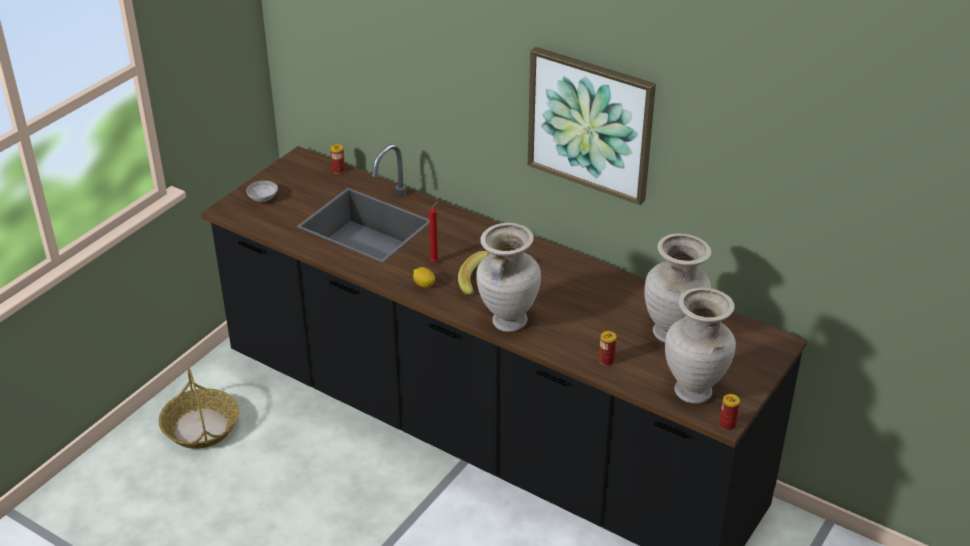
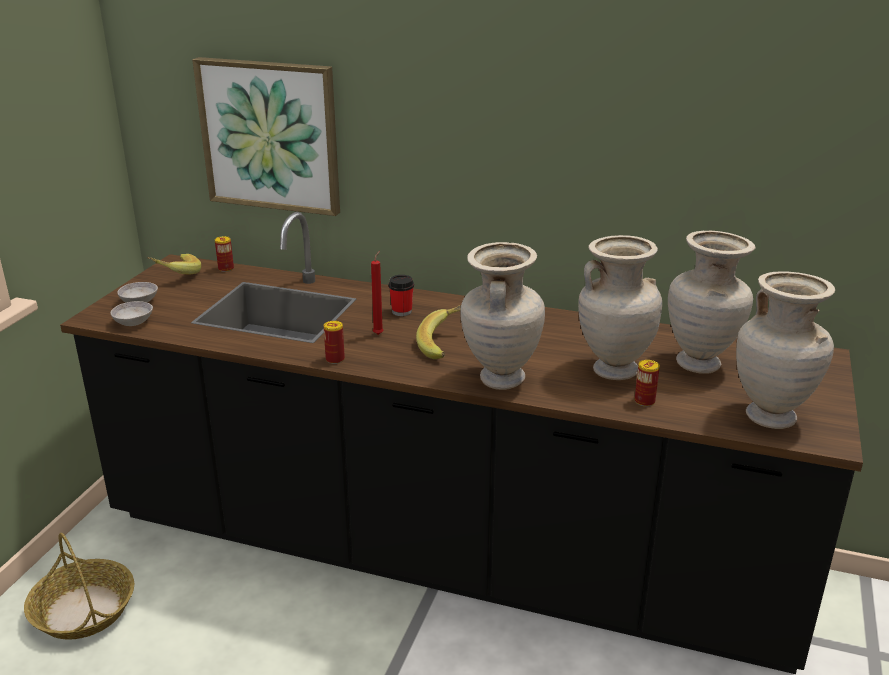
camera: 15 degrees left, 10 degrees down
(254, 220) = (134, 322): none -> grey bowl
(296, 171) = (175, 275): none -> banana
(424, 284) = (376, 357): lemon -> none
(462, 240) = (401, 311): none -> cup
(591, 124) = (554, 133): picture -> picture (270, 135)
(600, 328) = (613, 370): none -> beige vase
(727, 424) = (838, 445): can -> can (335, 359)

